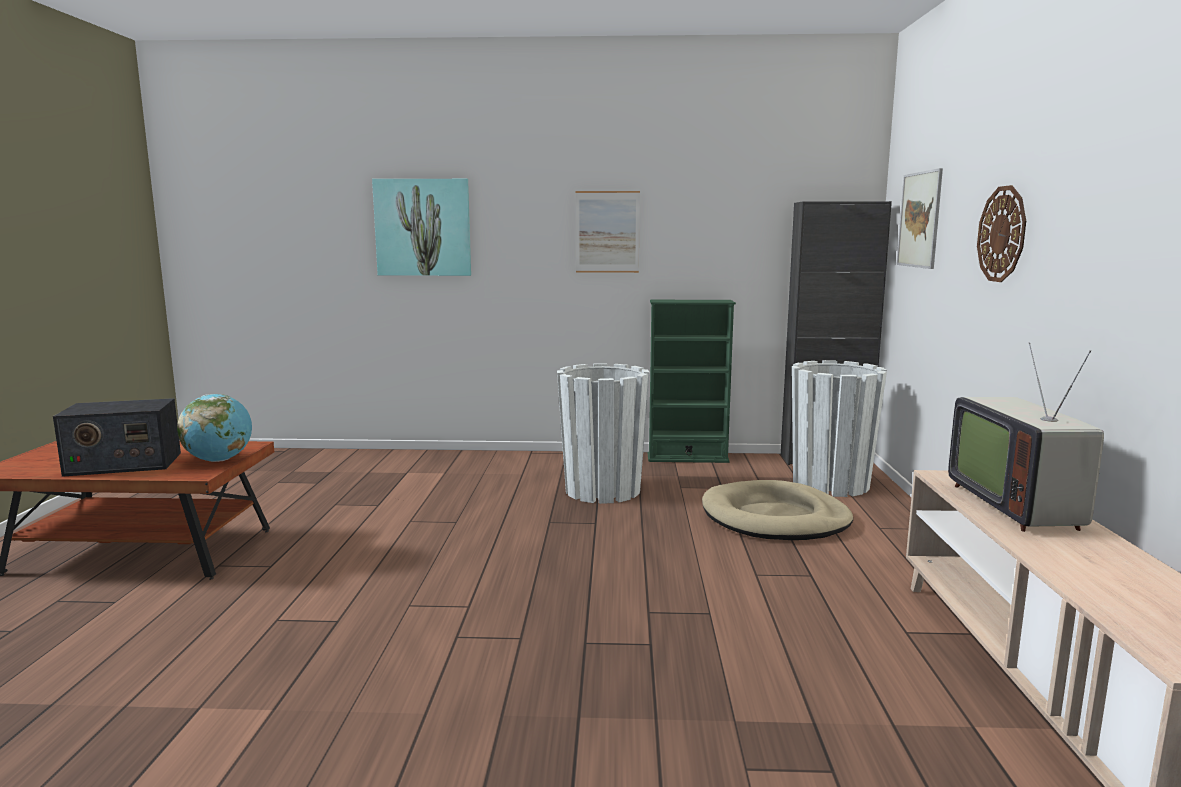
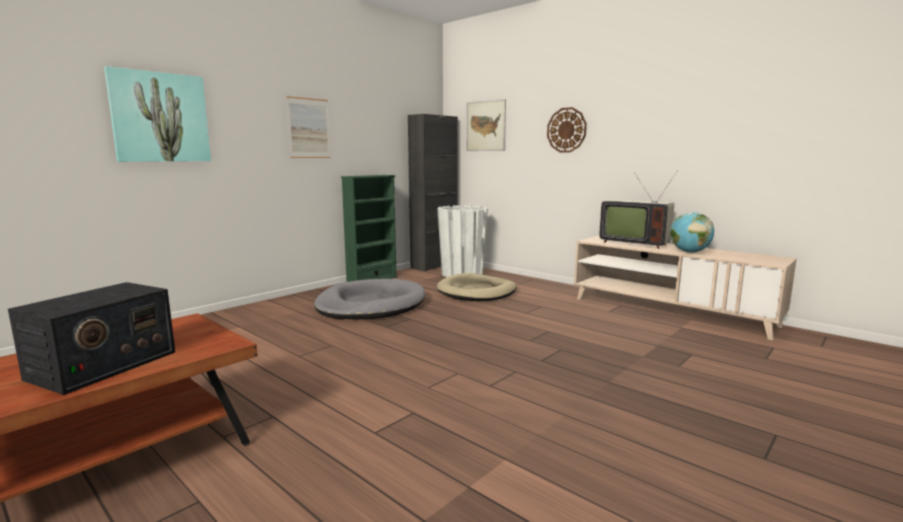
camera: 50 degrees left, 0 degrees up
(219, 460) = (203, 333): globe -> globe (689, 252)
(602, 490) = (371, 305): white planter -> grey dog bed

